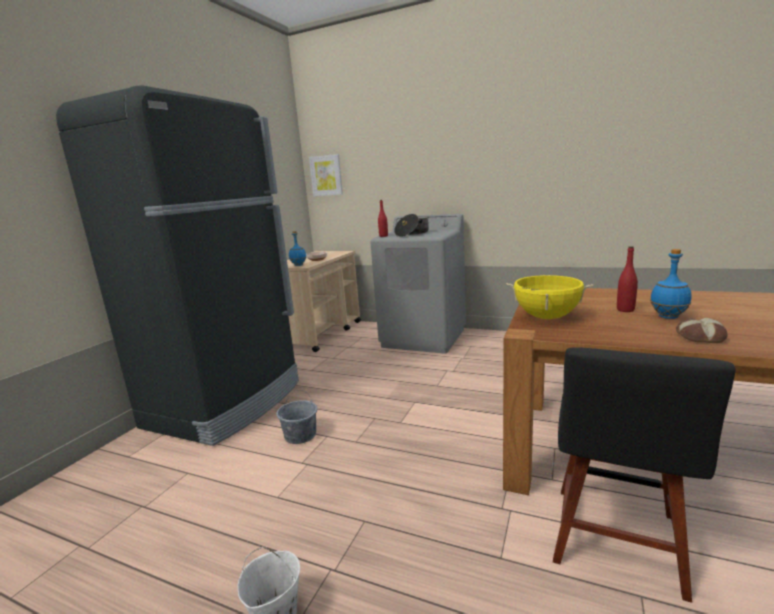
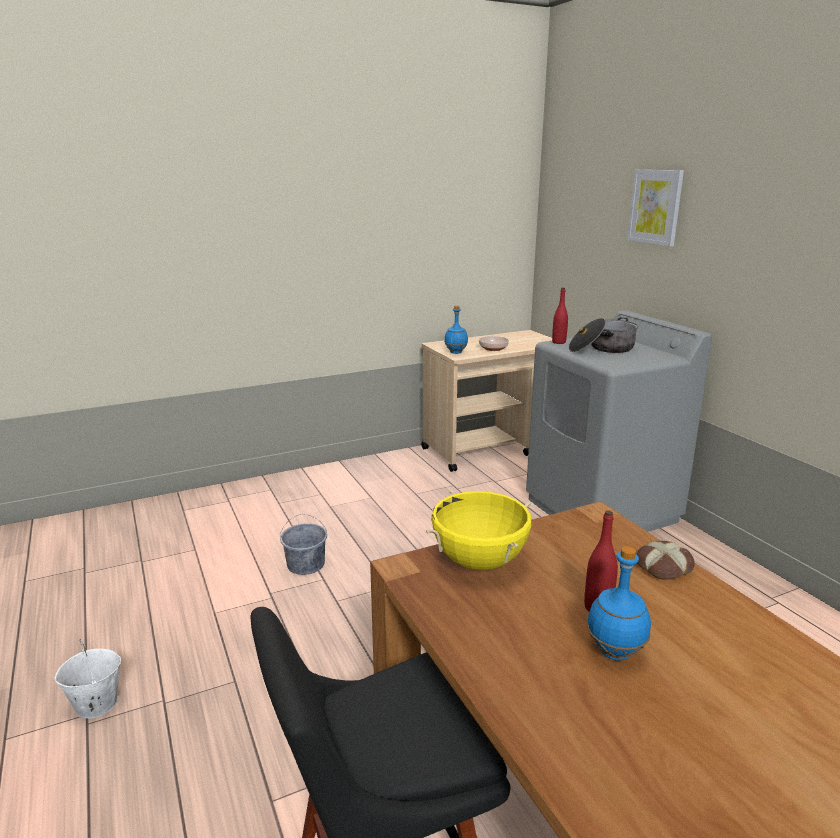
camera: 40 degrees right, 5 degrees up
(227, 403) = (300, 495): black fridge -> none
(326, 175) = (558, 224): picture -> picture (655, 207)
(699, 337) = (552, 701): bread -> bread (662, 566)

